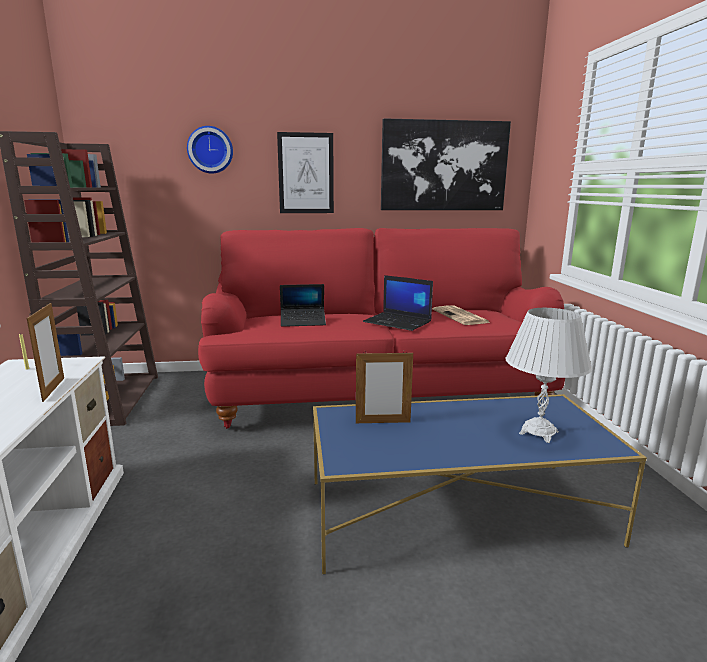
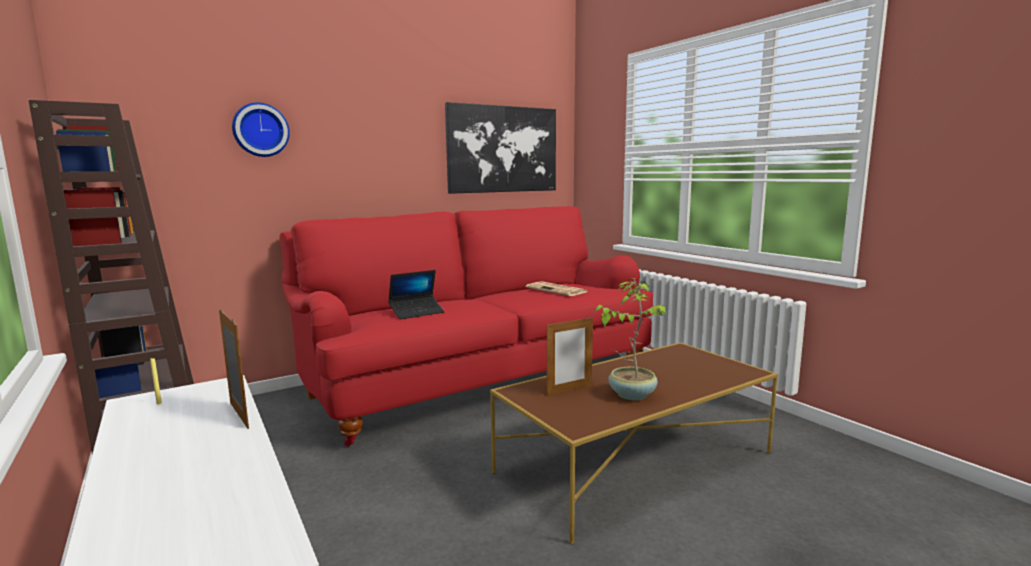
camera: 25 degrees left, 5 degrees down
(306, 173) = (371, 156): picture -> none
(398, 322) = (509, 301): laptop -> none
(438, 442) = (631, 394): none -> potted plant
(458, 512) = (636, 461): blue coffee table -> brown coffee table
(538, 433) = (694, 372): white table lamp -> none

